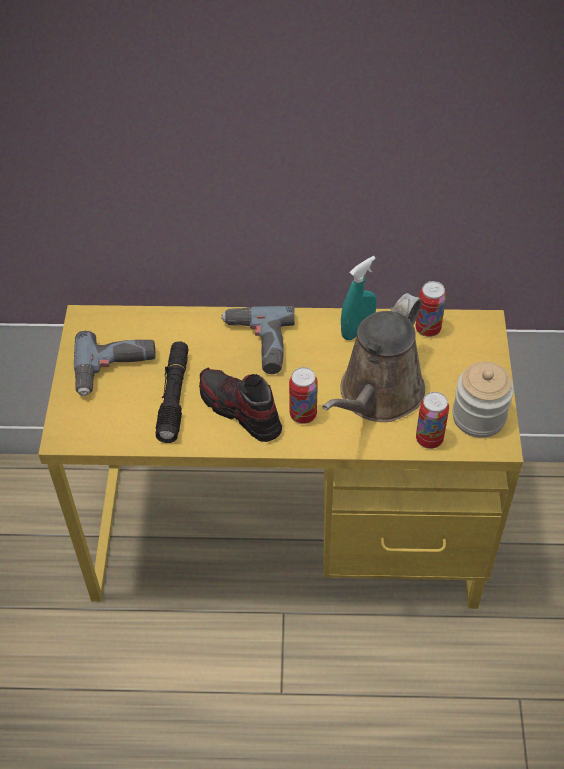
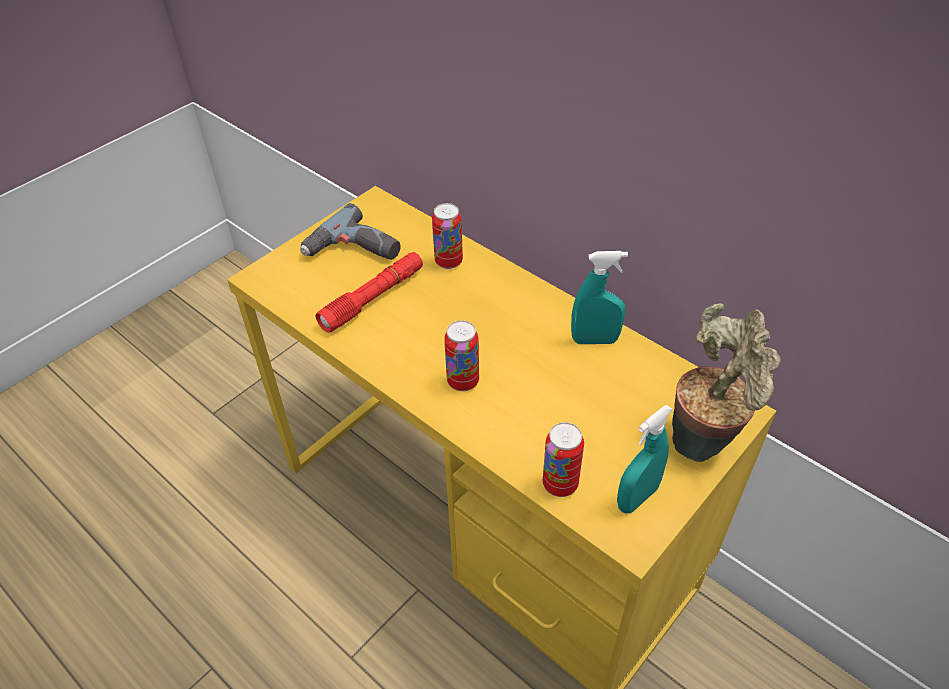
camera: 40 degrees right, 5 degrees down
(174, 396) = (373, 299): black flashlight -> red flashlight
(240, 411) = (412, 343): shoe -> none
(258, 344) = (489, 298): power drill -> none
(377, 396) = (551, 410): brown watering can -> none
(427, 329) = (669, 380): can -> can (448, 262)
(478, 417) = (637, 497): jar -> turquoise spray bottle
(482, 356) = (704, 440): none -> potted plant

